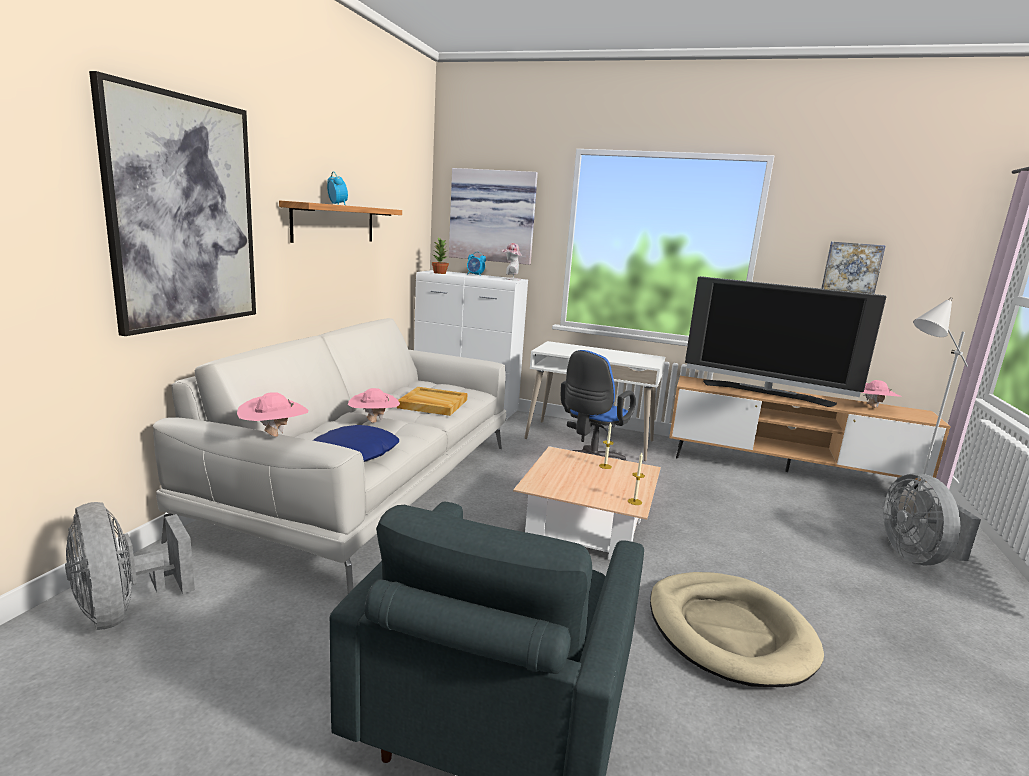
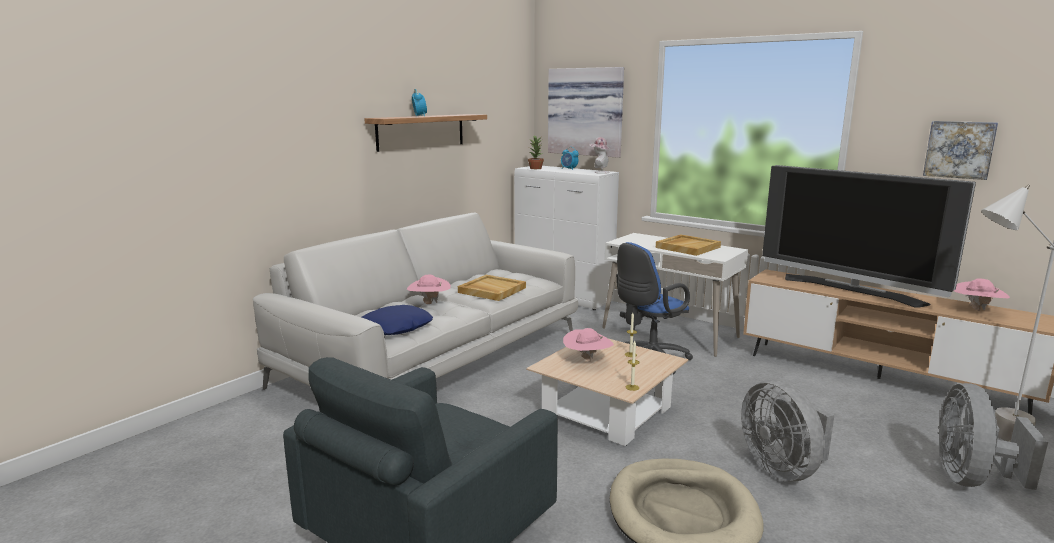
camera: 20 degrees right, 0 degrees up
(124, 610) = (220, 431): grey fan -> grey fan (782, 469)
(184, 214) = (279, 137): picture -> none
(274, 436) = (324, 310): pink hat -> pink hat (587, 360)
(612, 355) = (687, 247): none -> beige tray

